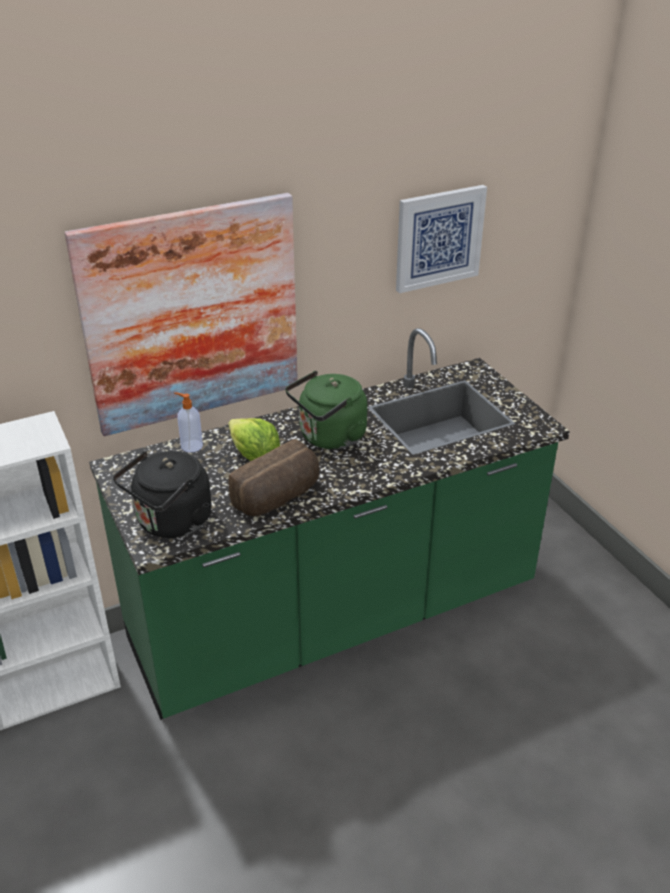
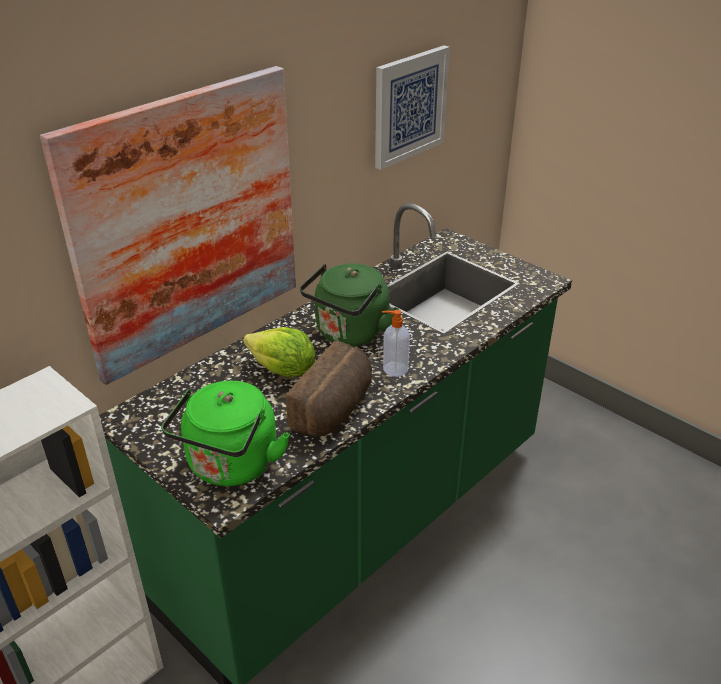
camera: 20 degrees left, 0 degrees up
(171, 523) = (231, 467): black kettle -> green kettle
(191, 446) = (204, 374): soap dispenser -> soap dispenser (394, 369)

